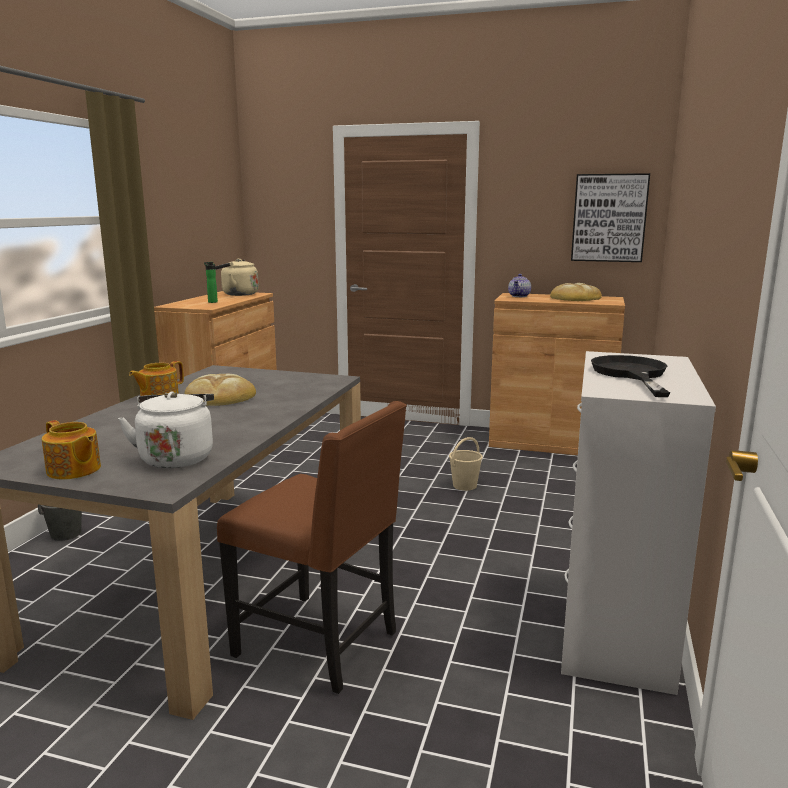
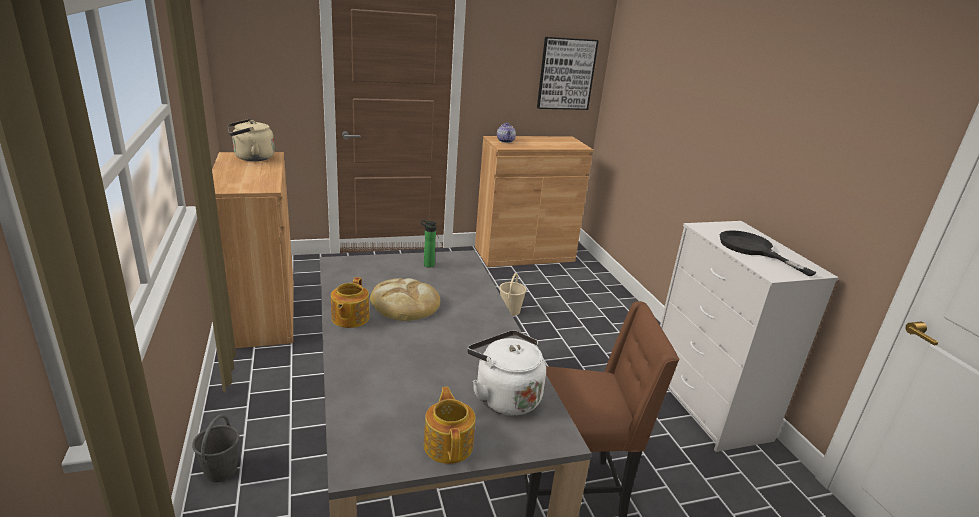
camera: 35 degrees left, 10 degrees up
(74, 470) = (449, 444): teapot -> teapot turned 105 degrees counterclockwise
(212, 302) = (252, 177): bottle -> bottle (427, 264)
(575, 298) = (547, 141): bread -> none

